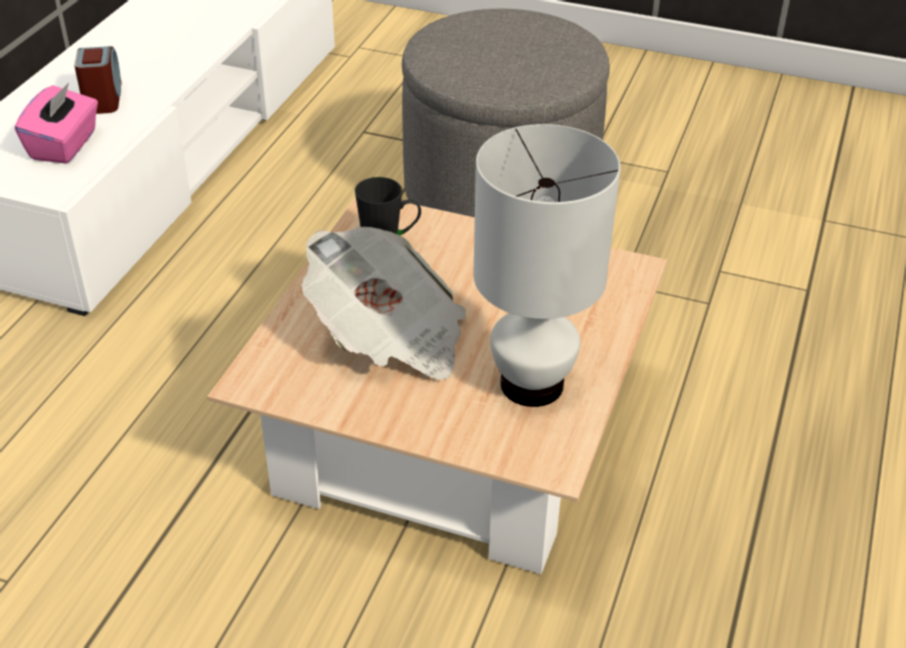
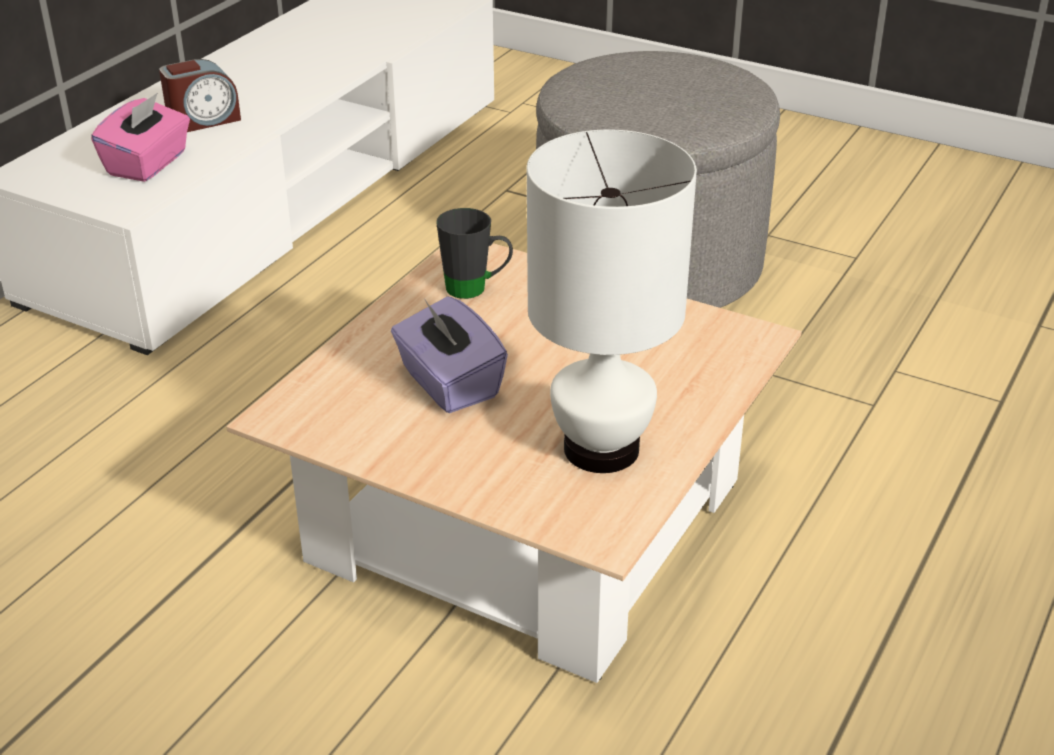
camera: 10 degrees right, 5 degrees down
(103, 98) = (203, 120): alarm clock -> alarm clock turned 60 degrees clockwise
(389, 336) = (448, 384): newspaper -> purple tissue box

